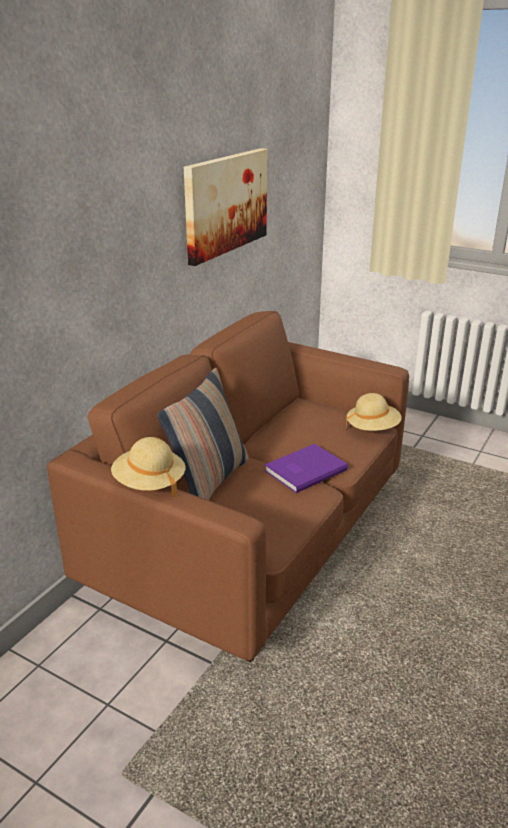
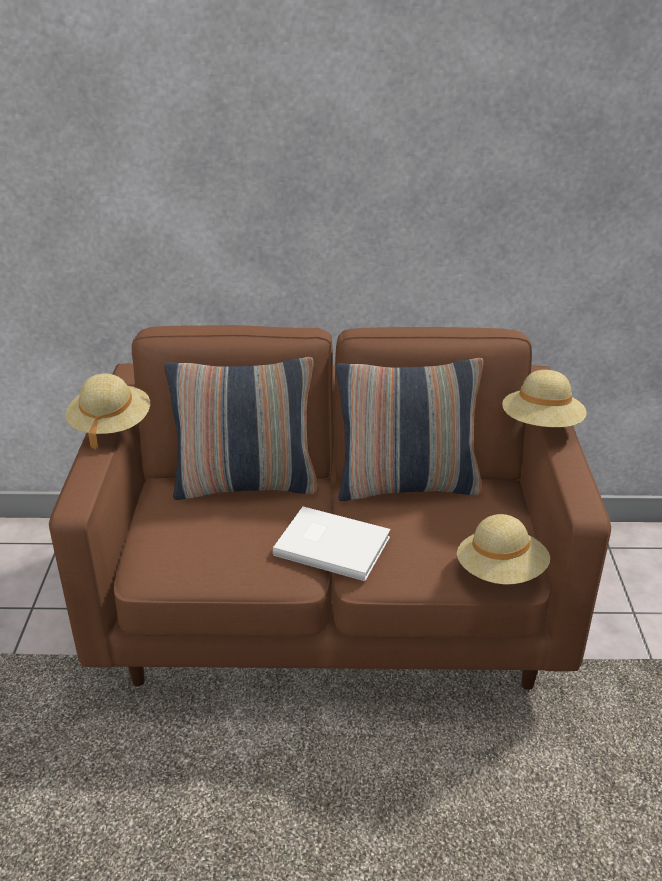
camera: 60 degrees right, 5 degrees up
(225, 204) = (520, 155): picture -> none
(271, 428) = (407, 485): none -> pillow
(303, 470) = (331, 544): purple book -> white book
(312, 353) = (541, 426): none -> beige hat

